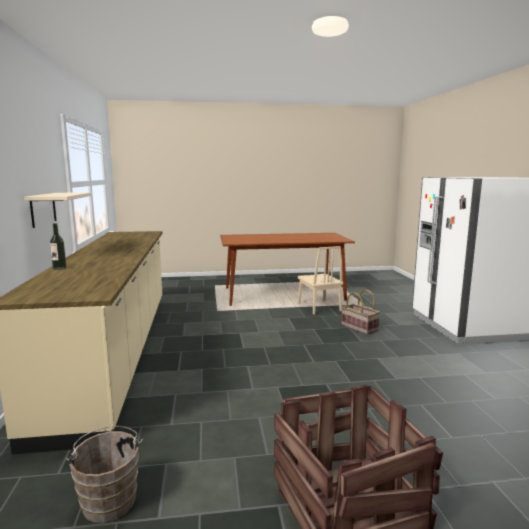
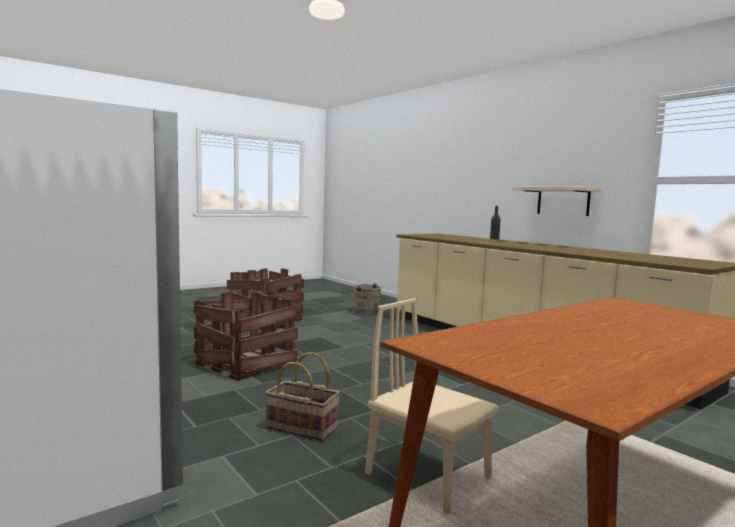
camera: 150 degrees right, 5 degrees down
(389, 382) = (246, 363): none -> crate

